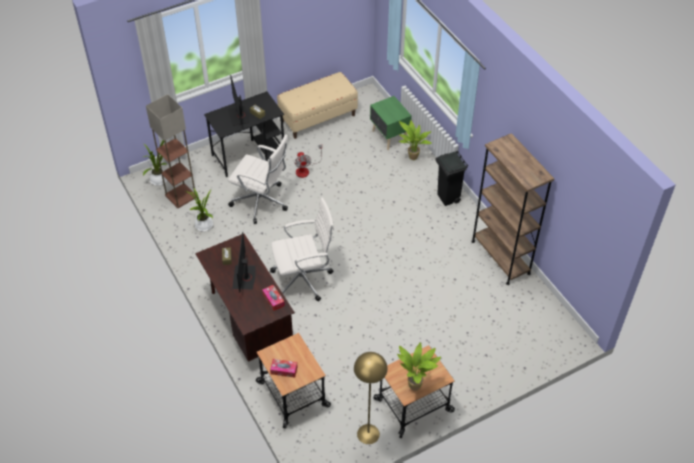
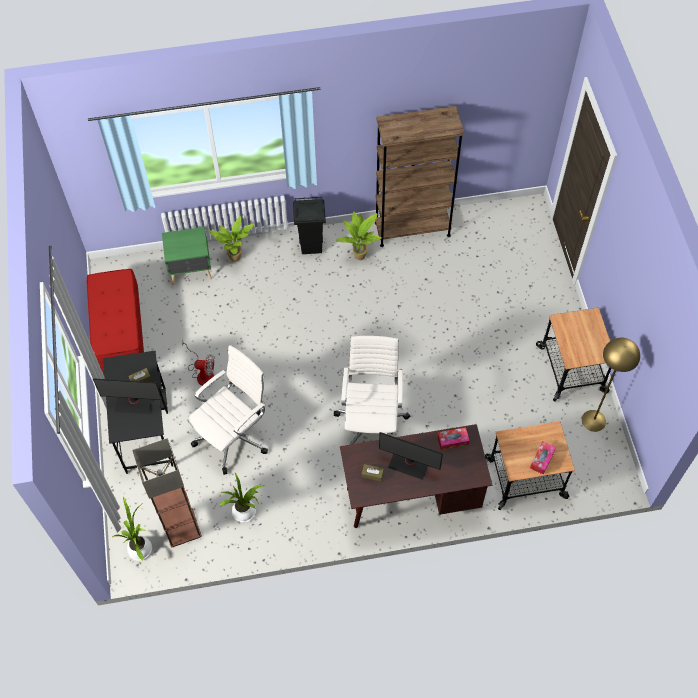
camera: 70 degrees left, 10 degrees up
(318, 118) = (120, 335): beige bench -> red bench
(416, 385) = (595, 342): potted plant -> potted plant (359, 255)

